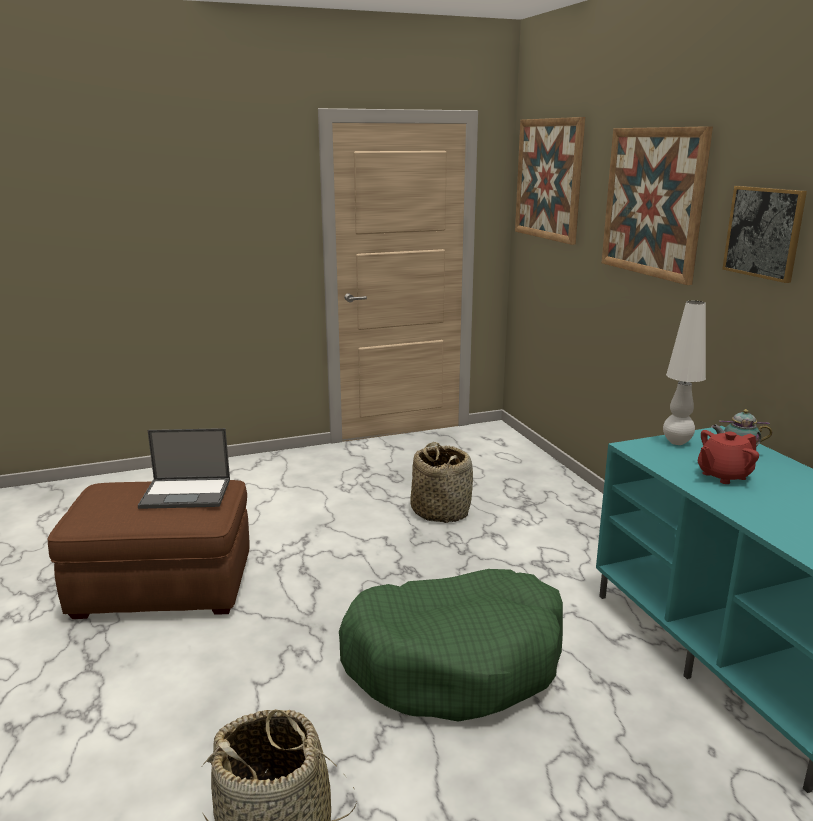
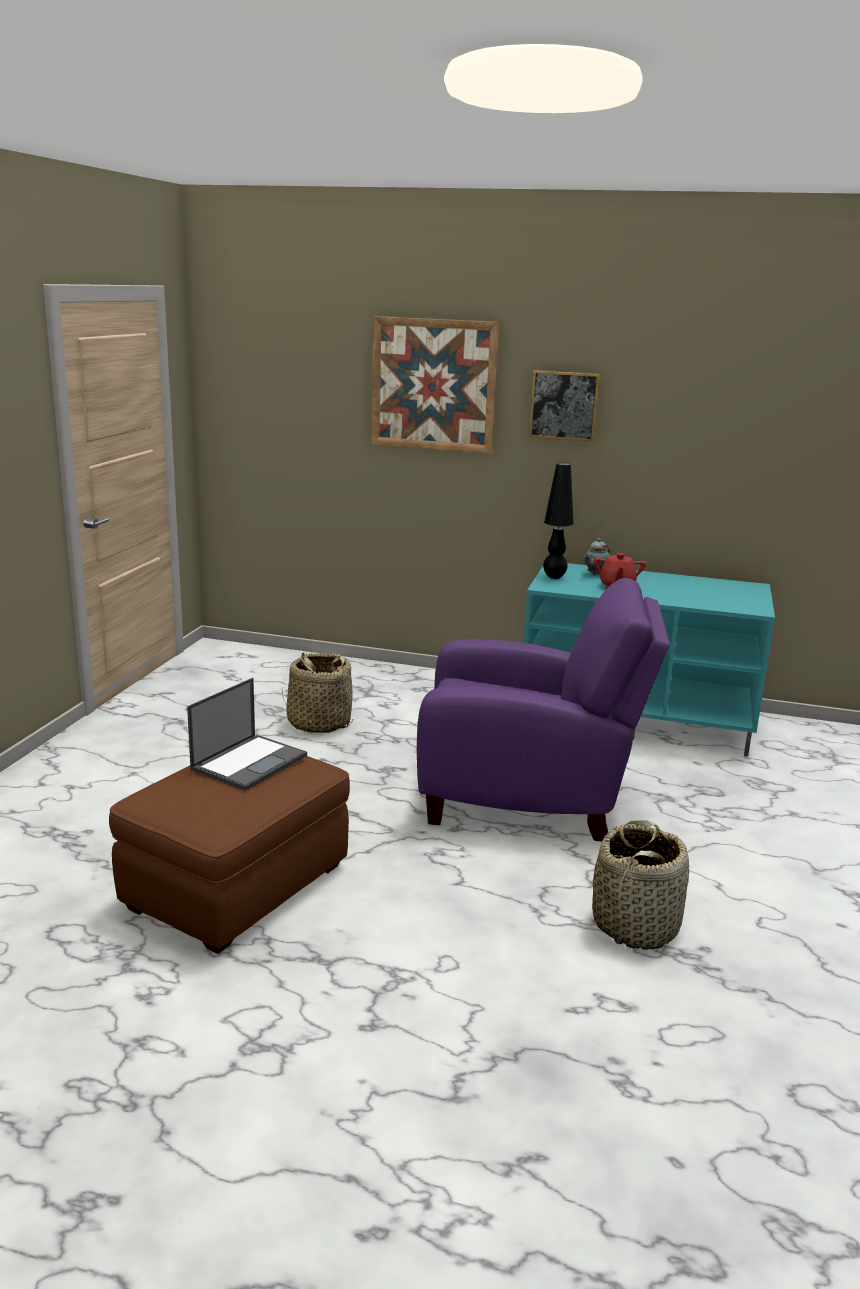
camera: 55 degrees left, 0 degrees up
(455, 660) = (529, 798): green dog bed -> purple armchair
(548, 179) = (264, 363): picture -> none
(676, 442) = (554, 577): white table lamp -> black table lamp

